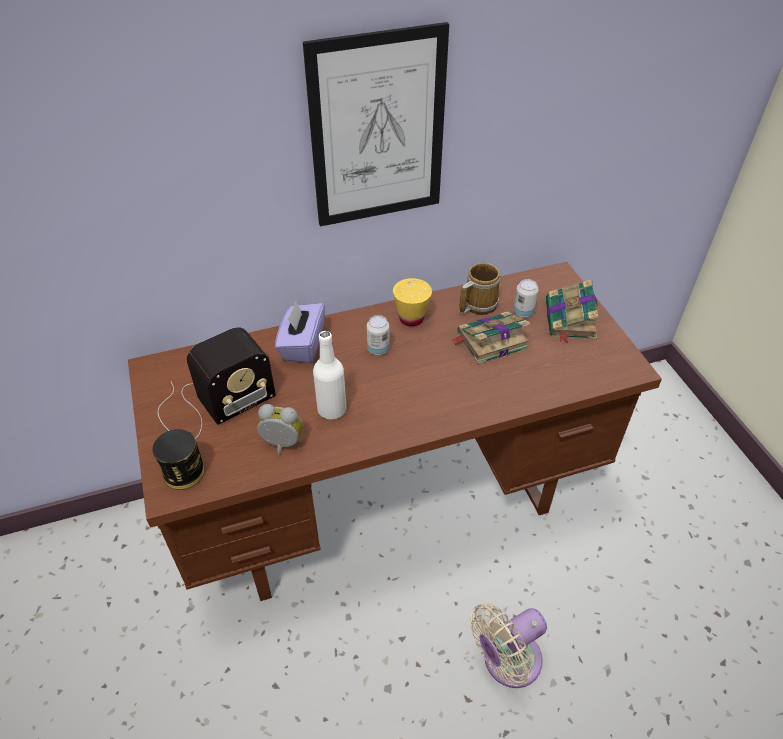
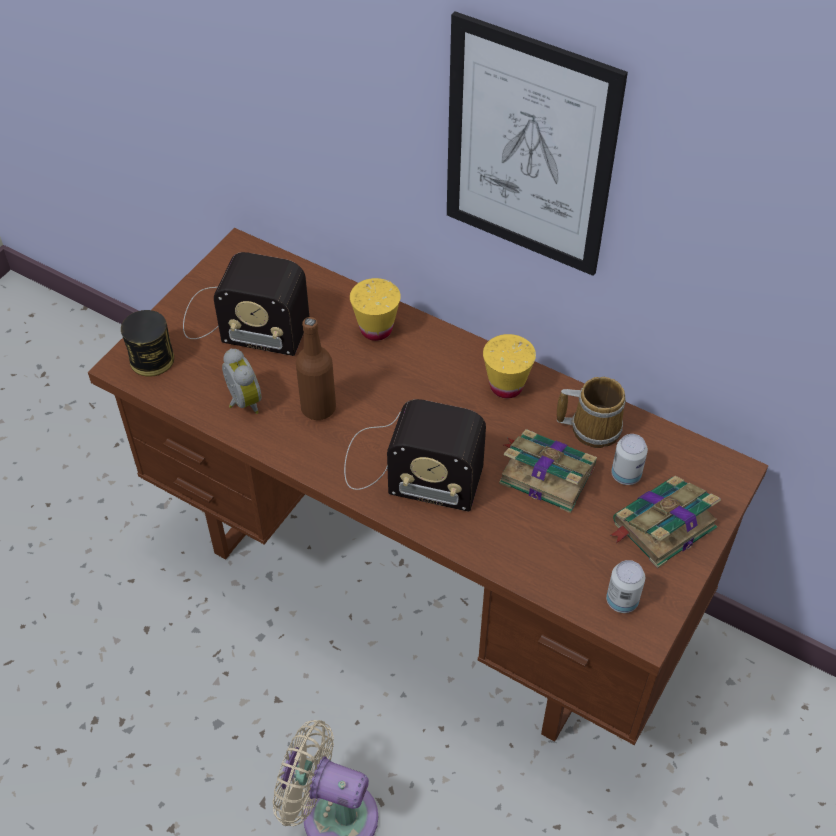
camera: 50 degrees right, 5 degrees up
(302, 345) = (376, 329): purple tissue box -> yellow cup
(332, 409) = (318, 408): white bottle -> brown bottle
(378, 349) = (433, 389): can -> can (622, 601)
(425, 396) = (407, 468): none -> radio

